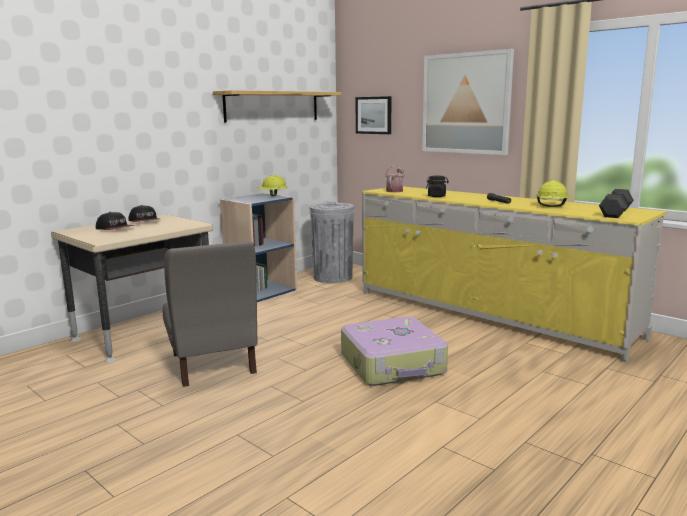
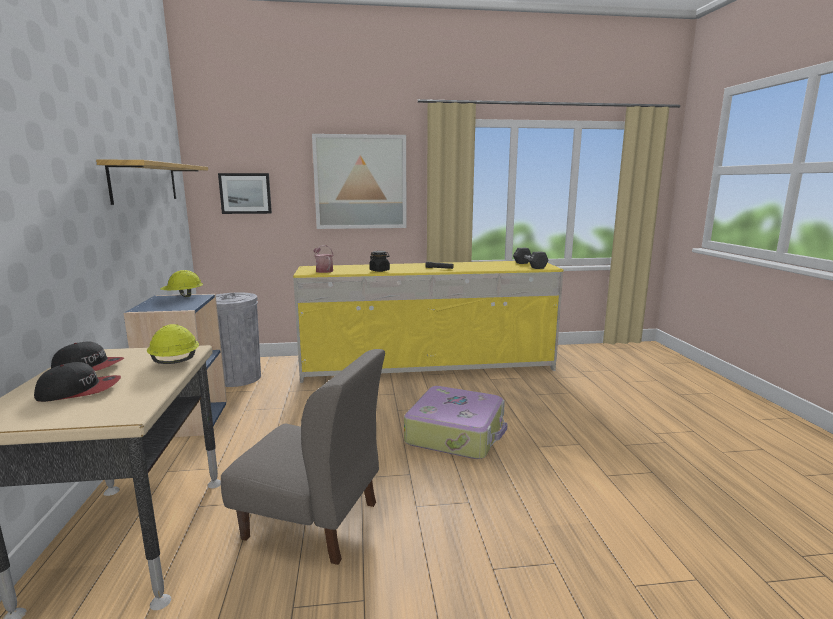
camera: 50 degrees left, 0 degrees up
(551, 206) = (480, 266): yellow hard hat -> yellow hard hat (174, 361)

